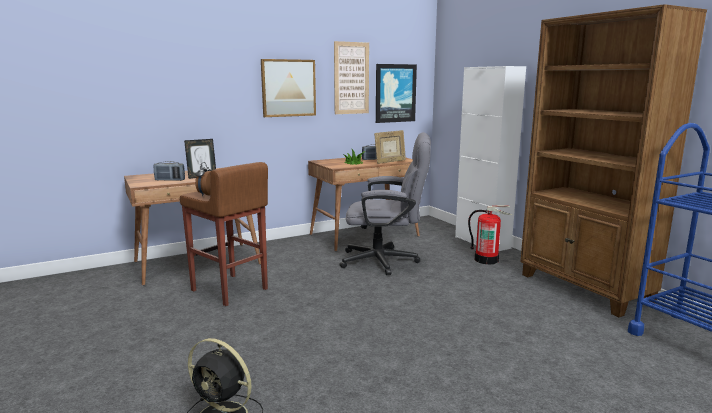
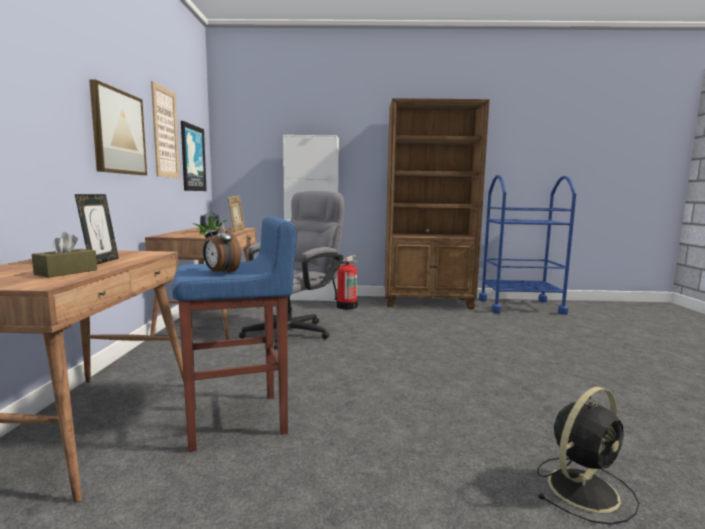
camera: 60 degrees left, 5 degrees down
(170, 180) = (66, 272): radio -> brown tissue box
(229, 290) = (238, 421): brown stool -> blue stool

